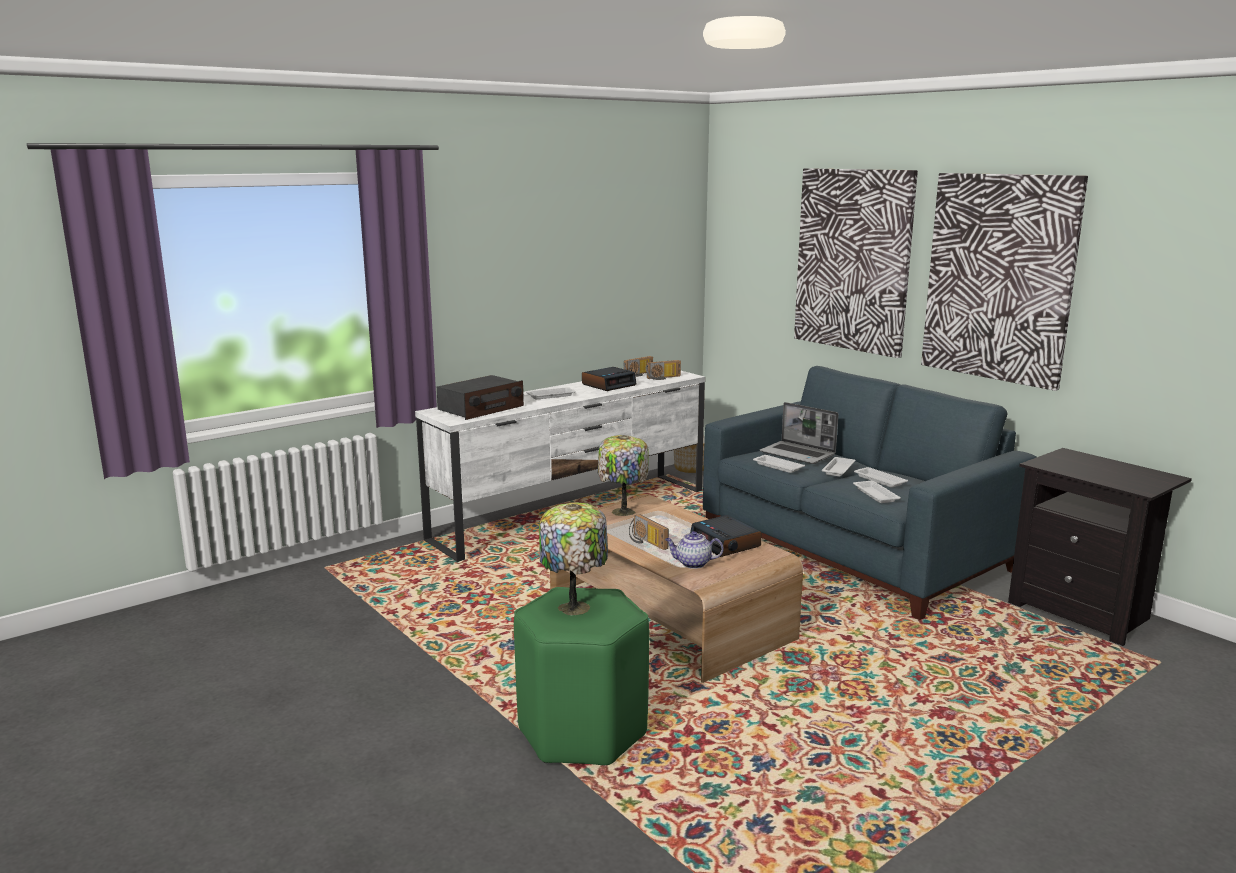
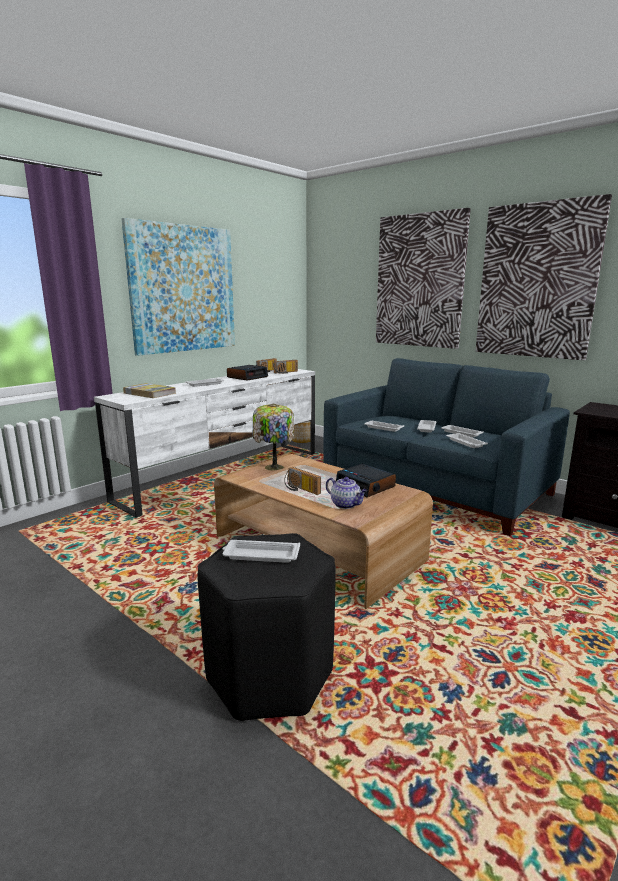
camera: 10 degrees left, 0 degrees up
(481, 408) = (149, 393): radio -> book
(530, 269) = (183, 289): none -> picture
(575, 606) = (260, 555): table lamp -> white tray
(581, 731) = (268, 675): green stool -> black stool
(692, 564) = (346, 505): teapot -> teapot turned 135 degrees counterclockwise
(798, 454) = (393, 420): laptop -> none

